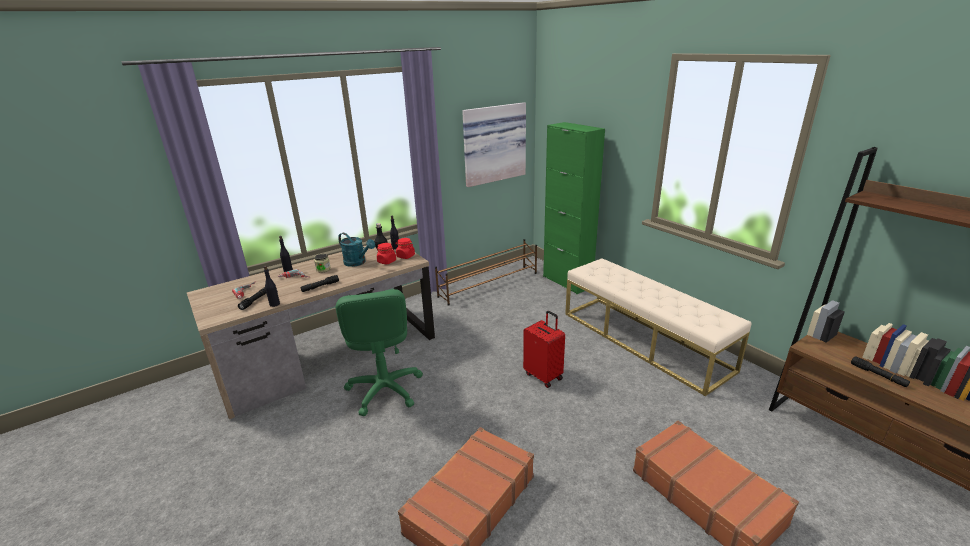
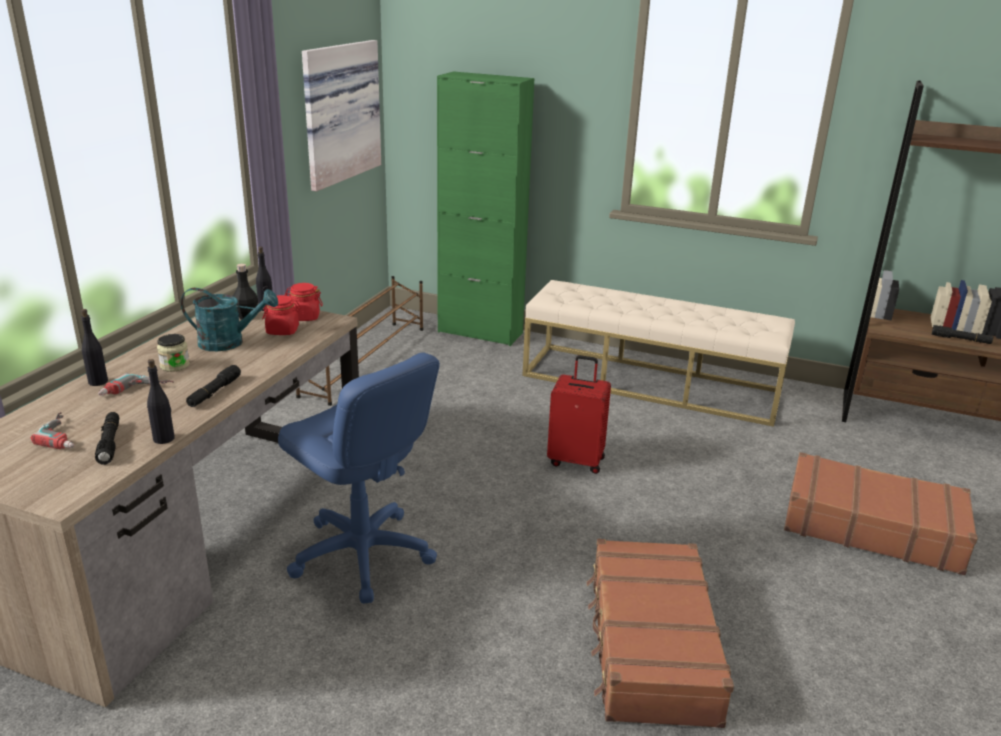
camera: 35 degrees left, 0 degrees up
(384, 390) = (362, 555): green office chair -> blue office chair

